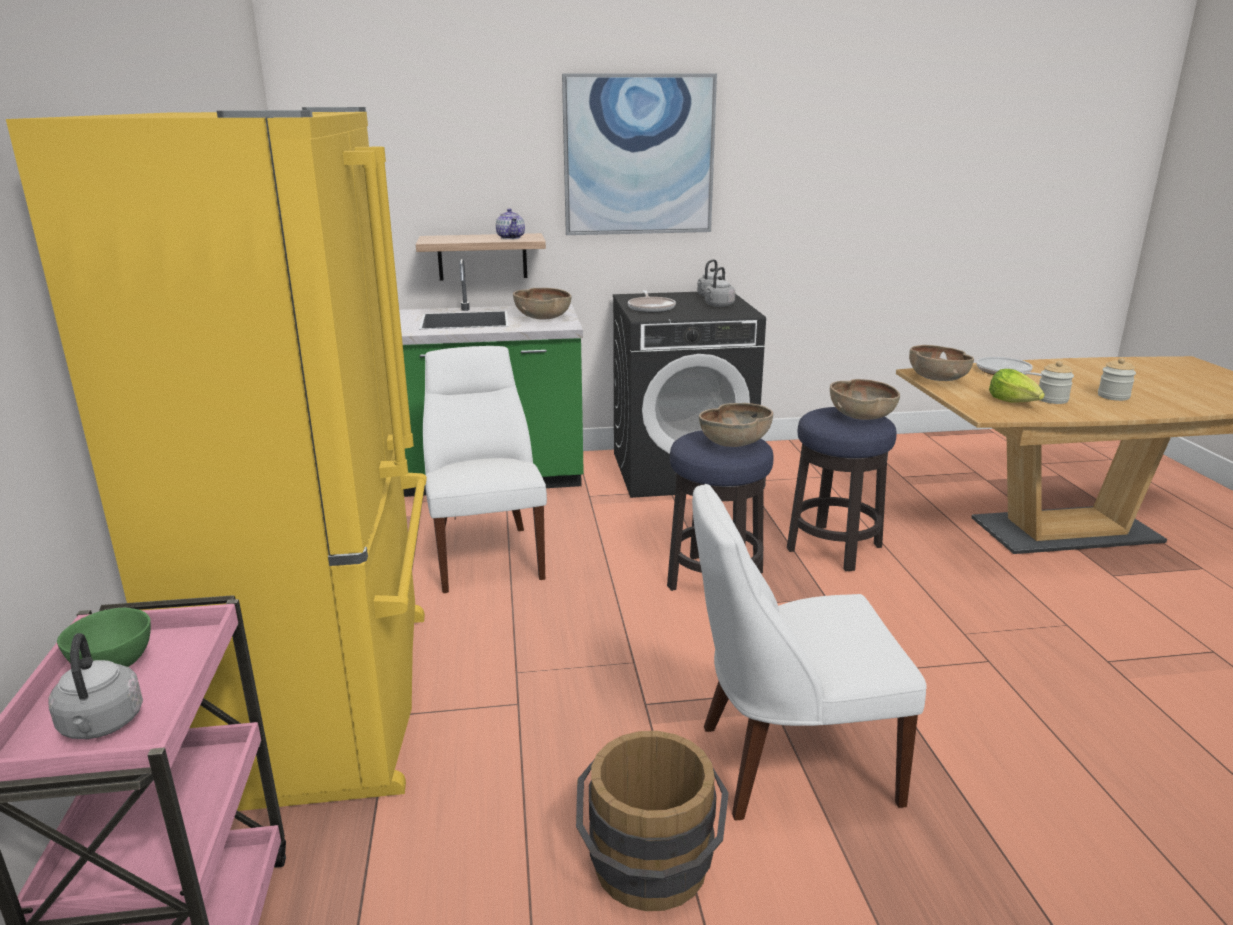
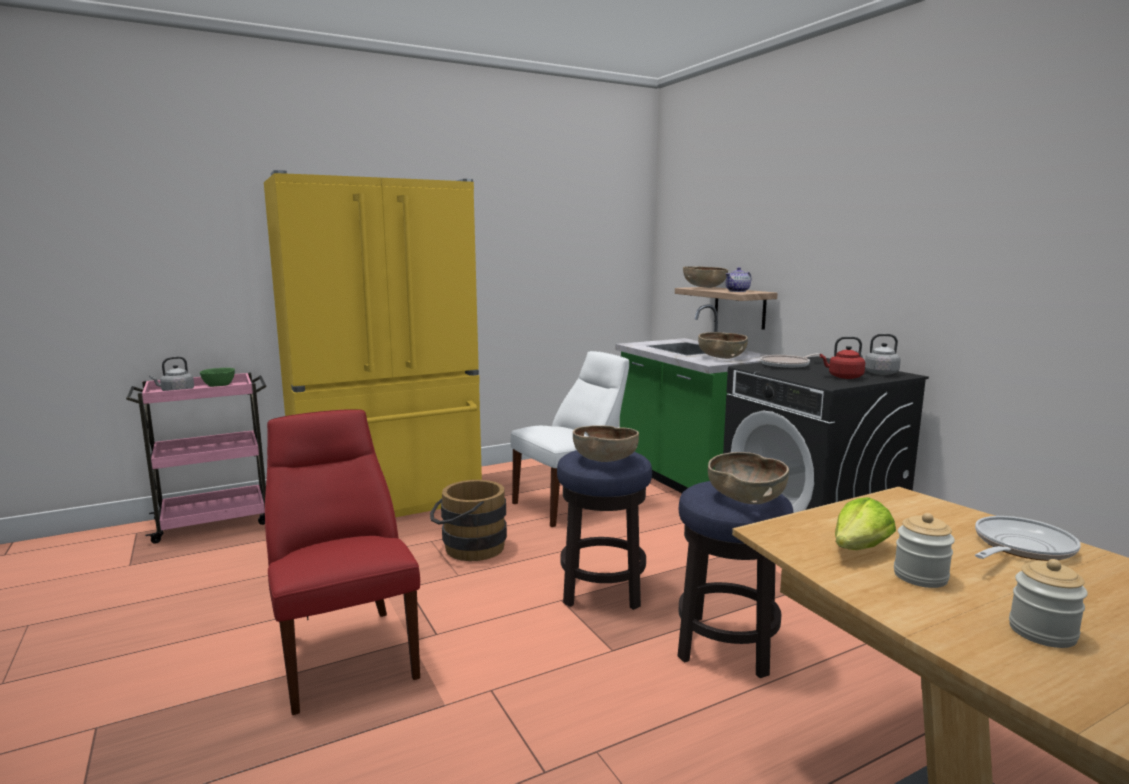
camera: 70 degrees right, 10 degrees down
(638, 155) = (856, 225): picture -> none
(650, 874) = (237, 614): brown bucket -> brown bucket (468, 548)
(718, 306) = (843, 377): grey kettle -> red kettle
(787, 763) = (345, 652): white chair -> red chair
(936, 380) = (888, 506): brown bowl -> brown bowl (704, 287)

